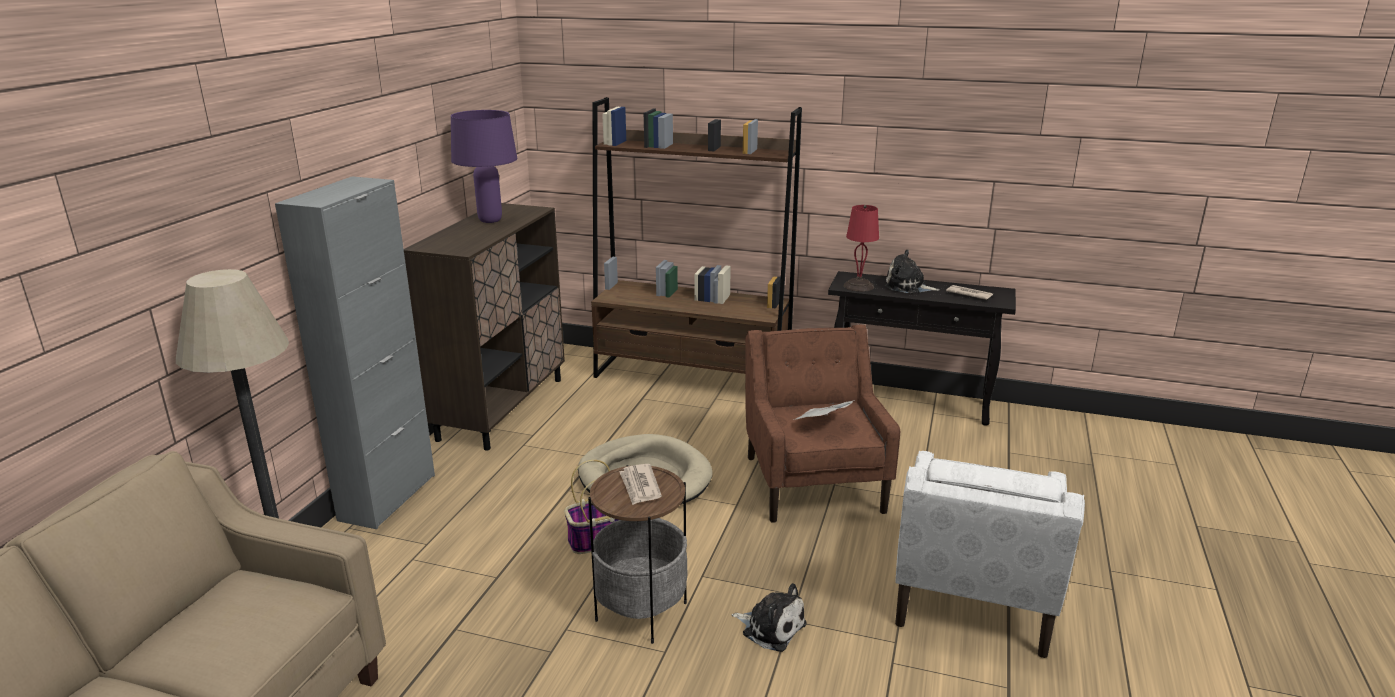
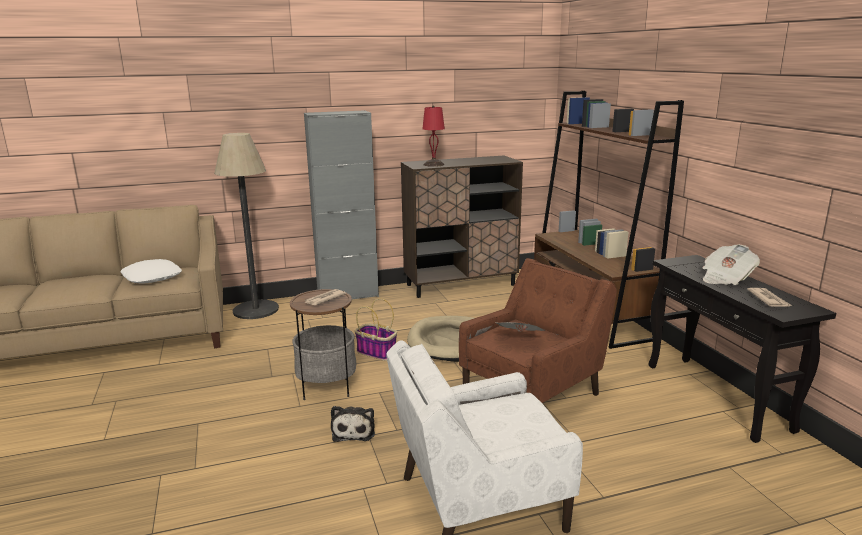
camera: 55 degrees right, 5 degrees down
(226, 629) = (152, 277): none -> white pillow
(490, 220) = (473, 160): purple table lamp -> none
(859, 286) = (683, 266): red table lamp -> red table lamp (433, 164)
(908, 287) = (725, 278): plush toy -> newspaper

